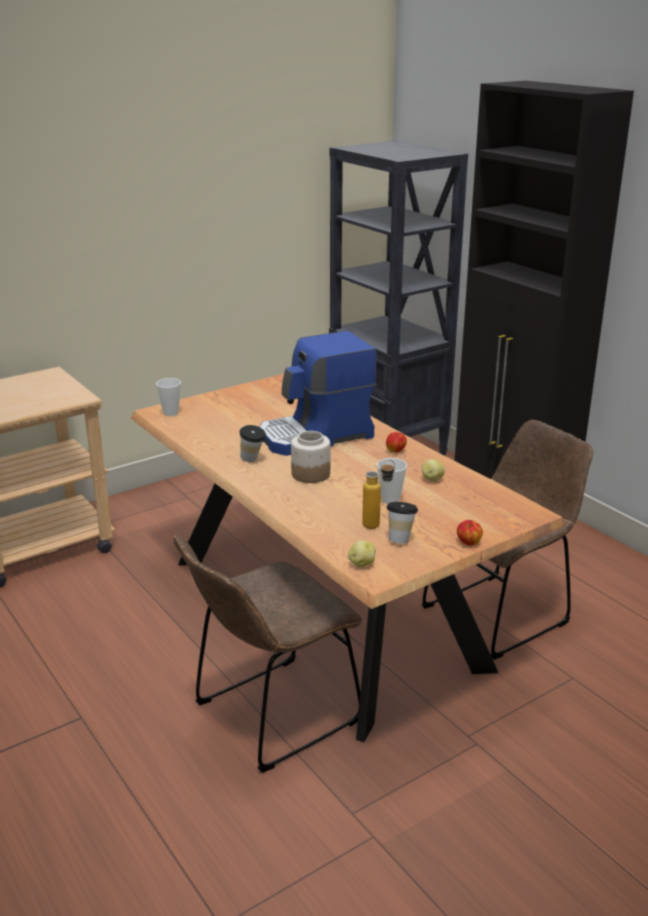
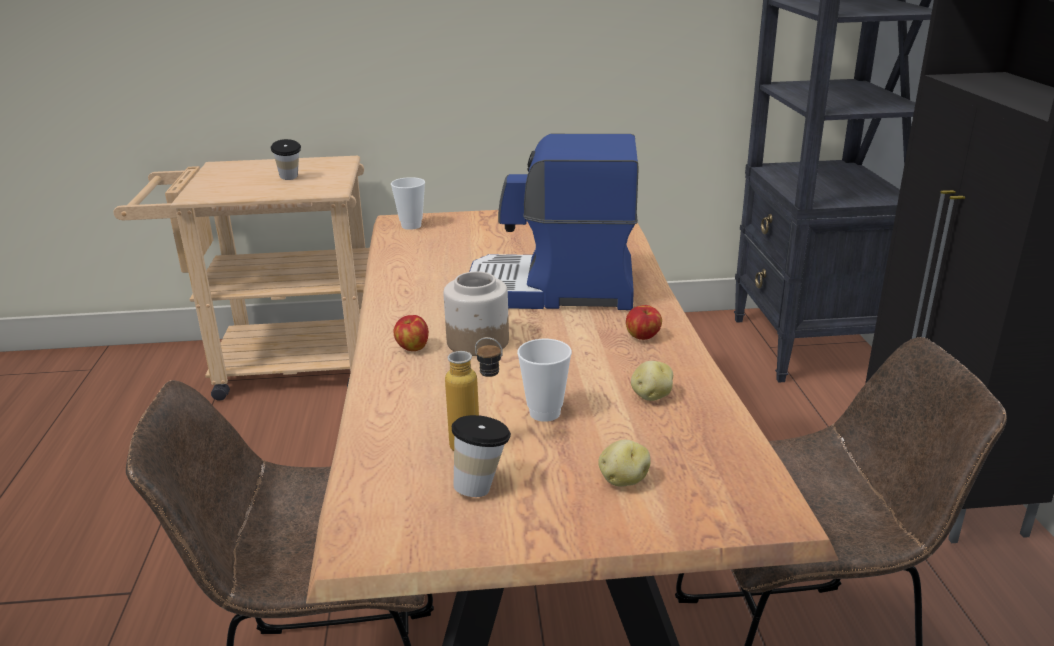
camera: 30 degrees right, 0 degrees up
(253, 460) = (428, 304): cup -> cup (290, 179)
(361, 563) = (368, 510): potato -> potato (623, 480)
(468, 543) = (588, 533): apple -> apple (412, 348)

